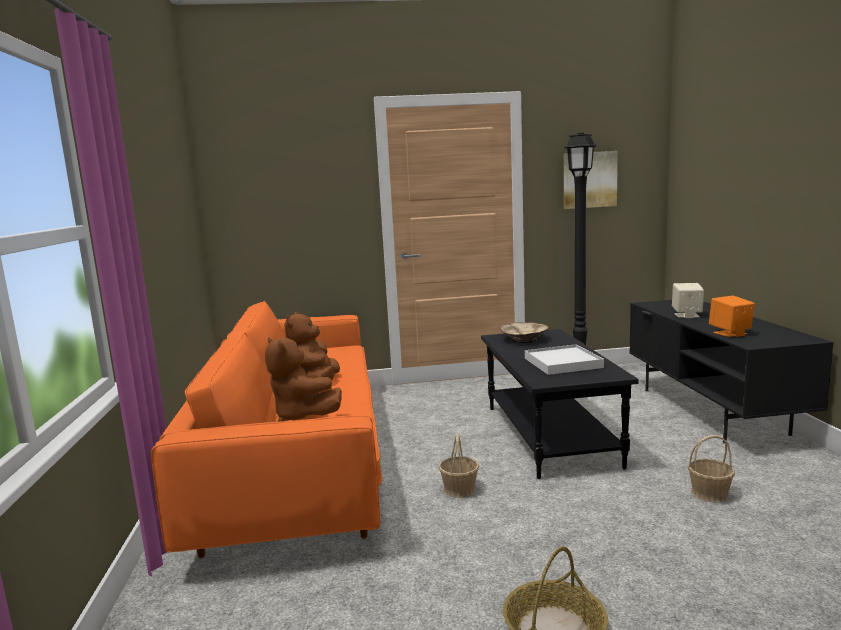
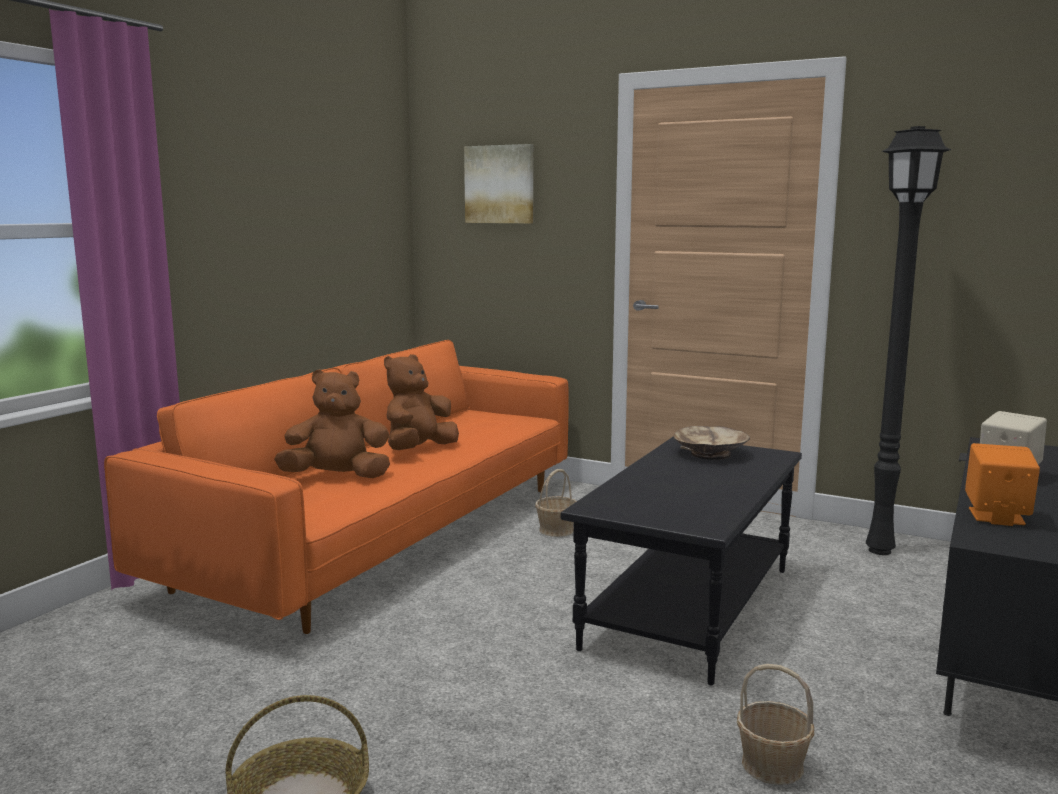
camera: 35 degrees right, 0 degrees up
(302, 416) = (337, 477): brown plush toy -> brown plush toy turned 90 degrees clockwise
(460, 489) = (472, 625): basket -> basket (557, 530)
(563, 363) = (679, 494): white tray -> none
(589, 180) = (963, 210): picture -> picture (500, 184)

